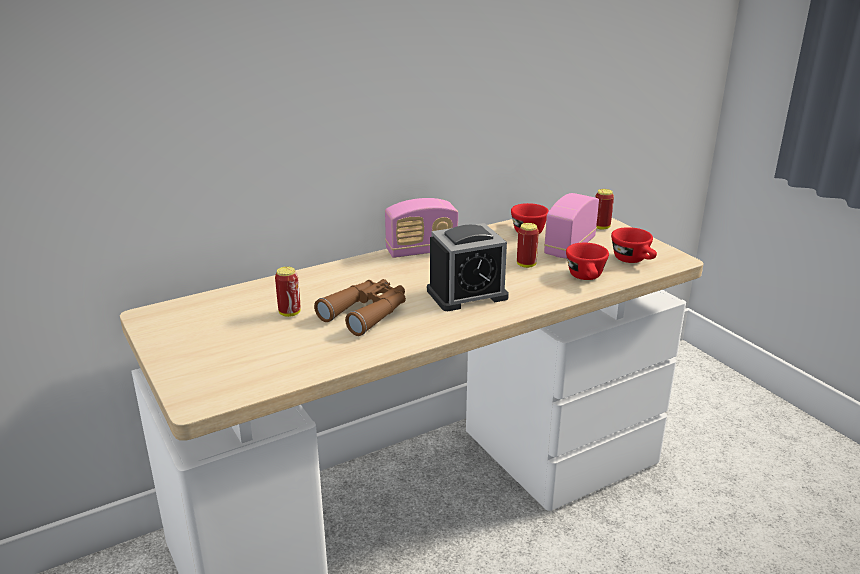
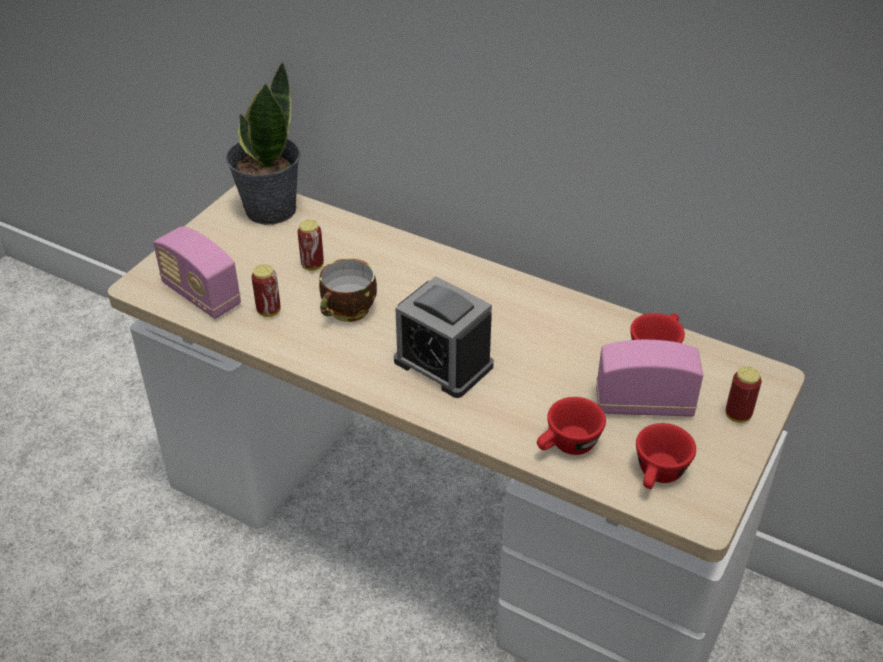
camera: 60 degrees right, 15 degrees up
(185, 313) = (269, 209): none -> potted plant
(367, 313) = (349, 311): brown binoculars -> cup
(421, 251) = (518, 292): radio -> radio (201, 295)
(526, 265) = (556, 384): can -> can (268, 311)

